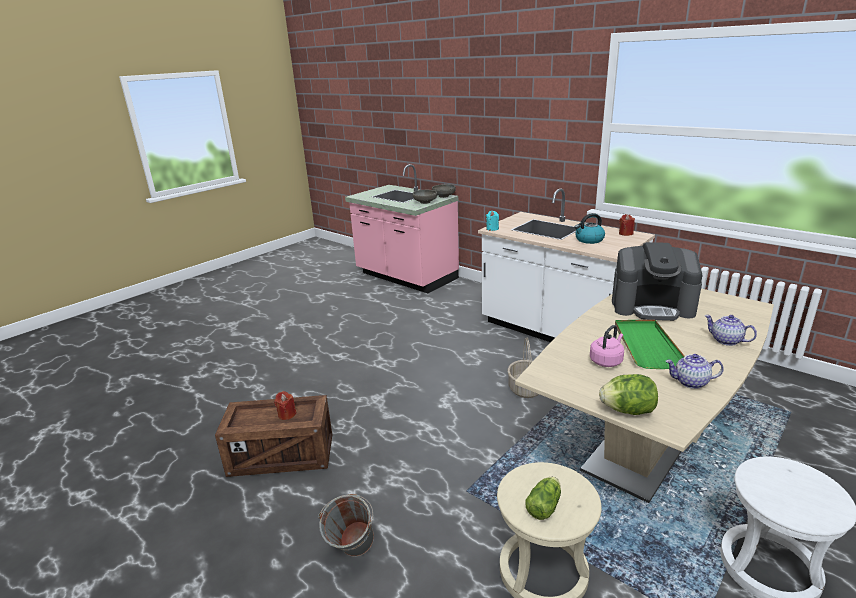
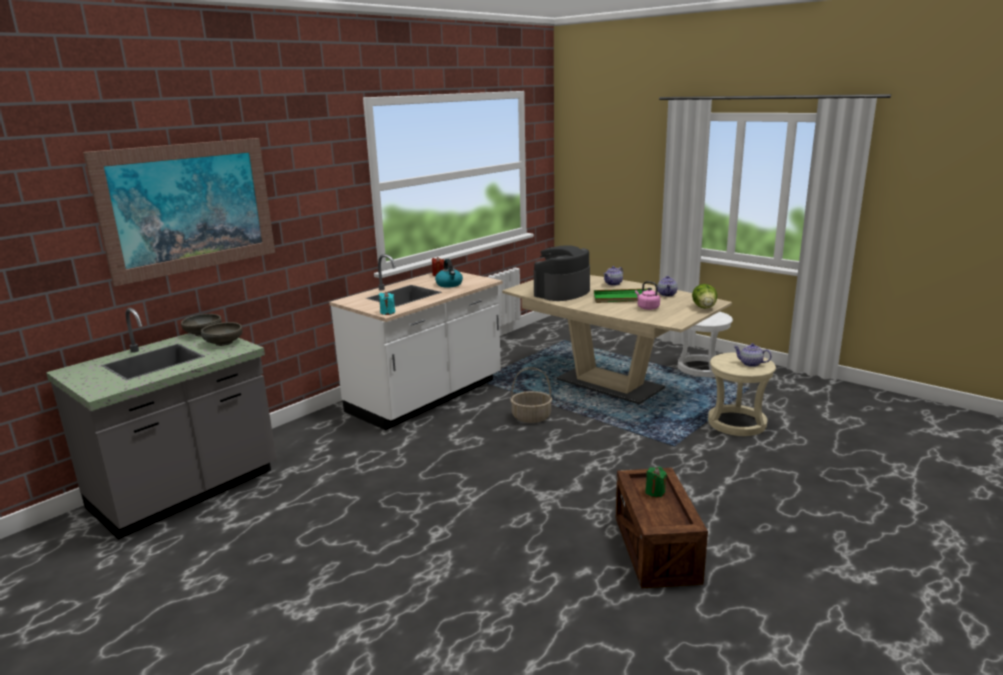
camera: 90 degrees left, 5 degrees down
(287, 414) = (655, 492): red candle -> green candle
(352, 554) = (761, 492): grey bucket -> none
(406, 277) = (186, 491): pink counter -> grey counter
(458, 113) = (189, 207): none -> picture
(545, 505) = (750, 364): lettuce -> teapot
(652, 306) = (562, 292): coffee machine -> coffee machine turned 150 degrees counterclockwise

